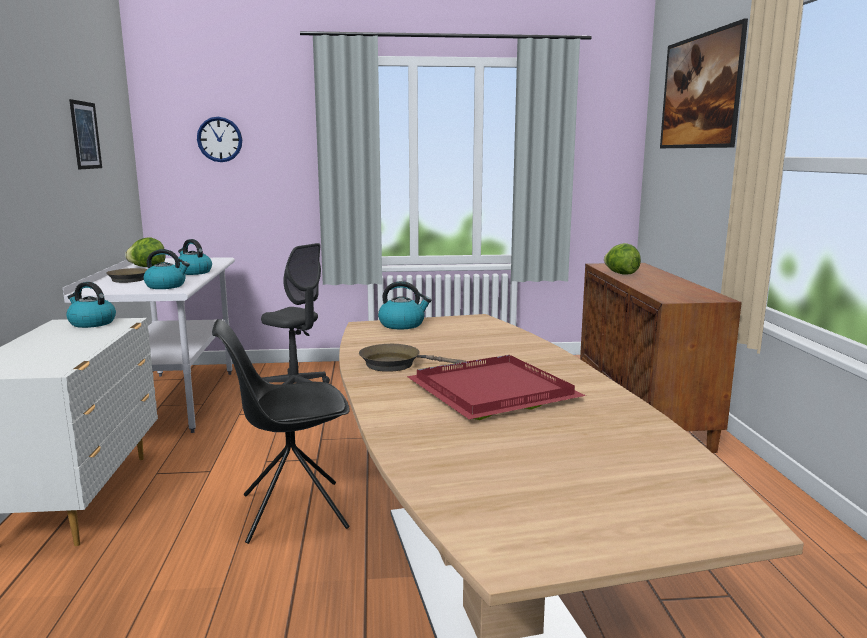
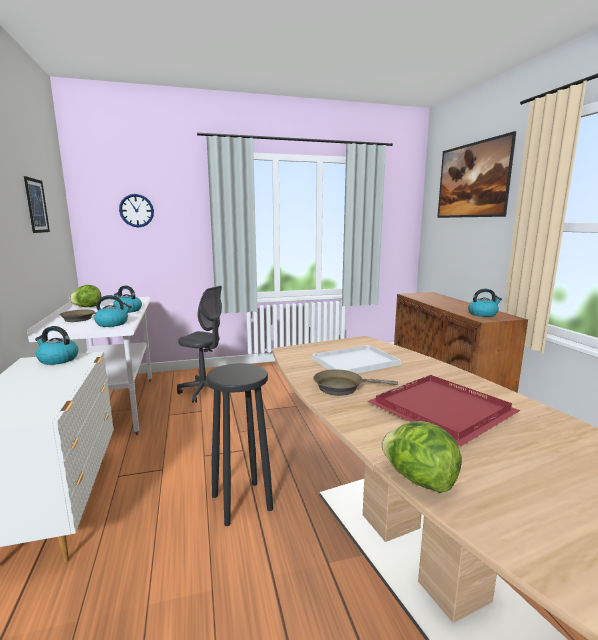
camera: 10 degrees left, 0 degrees up
(291, 511) = (241, 501): black chair -> black stool
(402, 324) = (315, 348): kettle -> kettle (483, 314)
(438, 341) = (354, 362): none -> white tray
(621, 274) = (428, 300): lettuce -> lettuce (418, 480)

